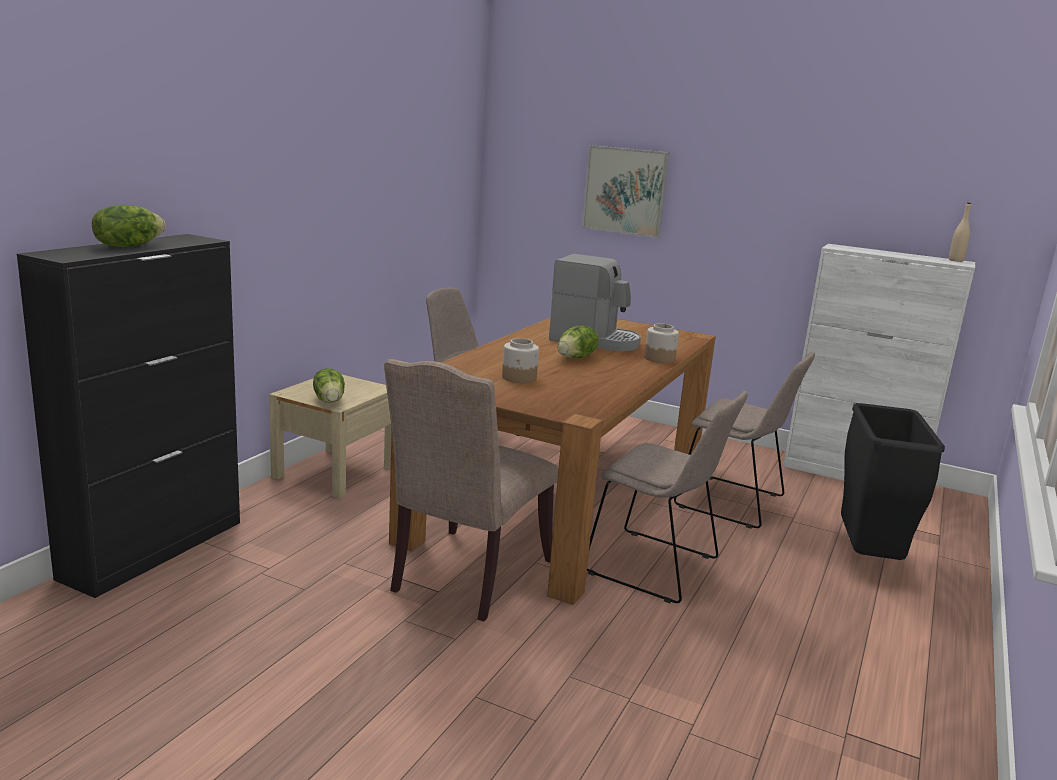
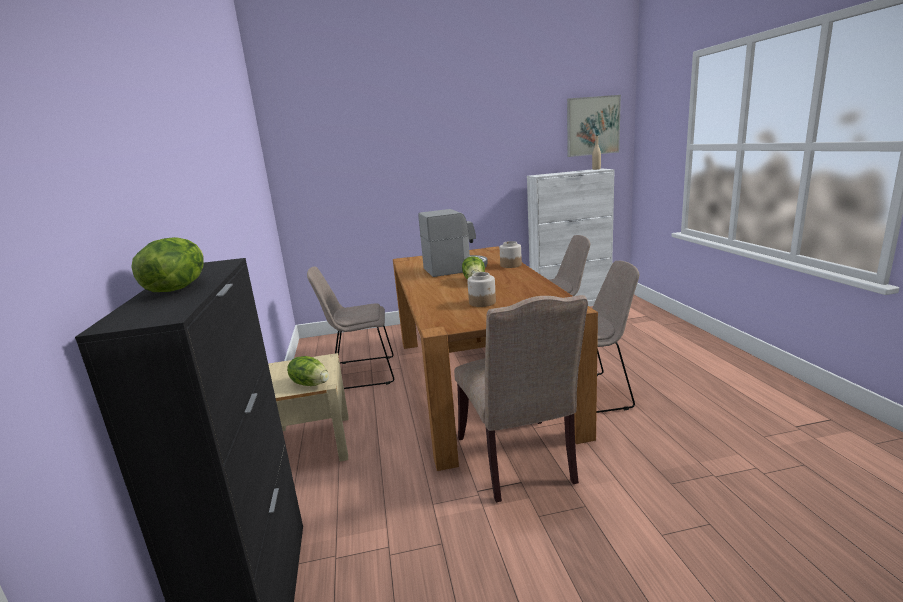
camera: 35 degrees left, 0 degrees up
(625, 191) = (390, 170): picture -> picture (593, 126)
(868, 558) = (647, 339): black trash can -> none

